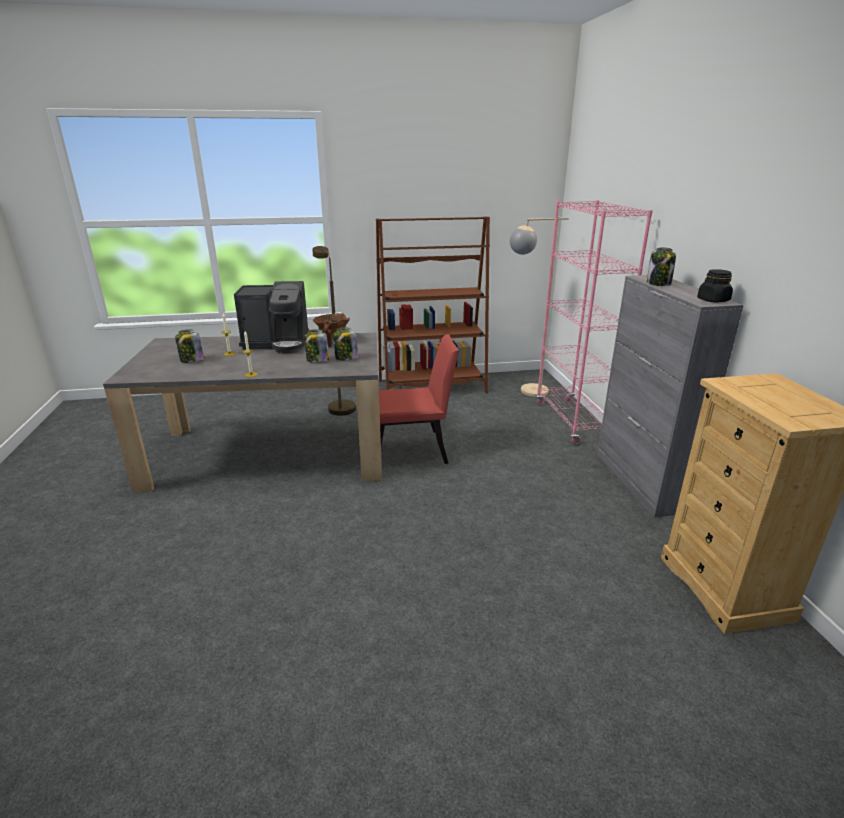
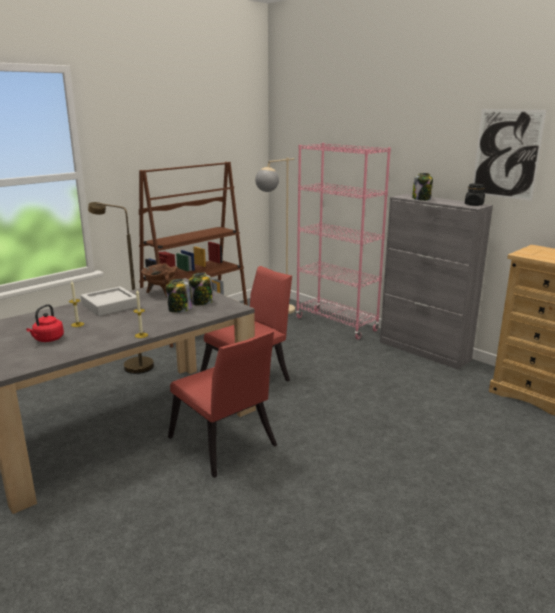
camera: 35 degrees left, 5 degrees down
(191, 360) = (48, 339): jar -> red kettle
(278, 343) = (110, 305): coffee machine -> grey tray
(317, 501) = (224, 446): none -> red chair
(774, 229) = (506, 154): none -> picture

